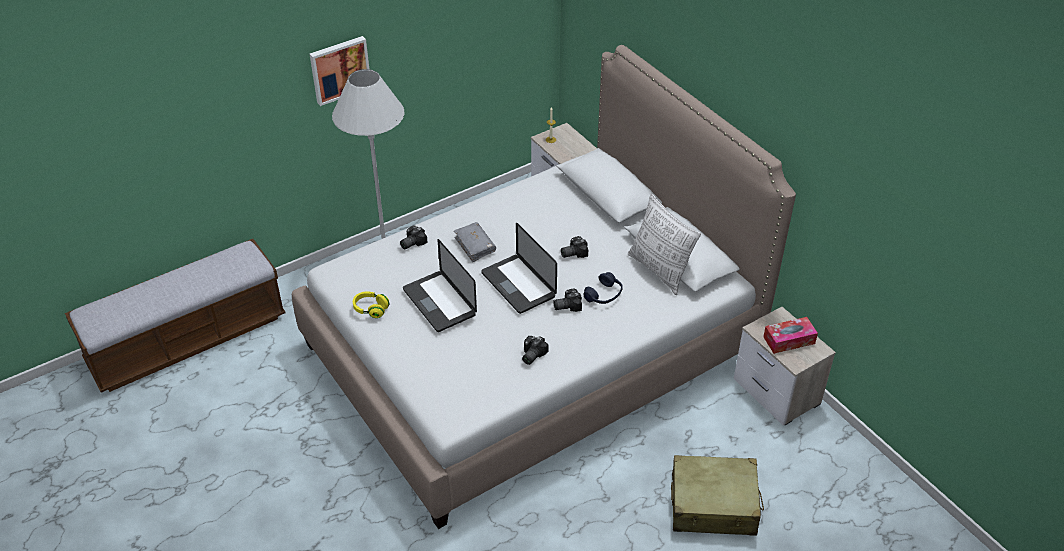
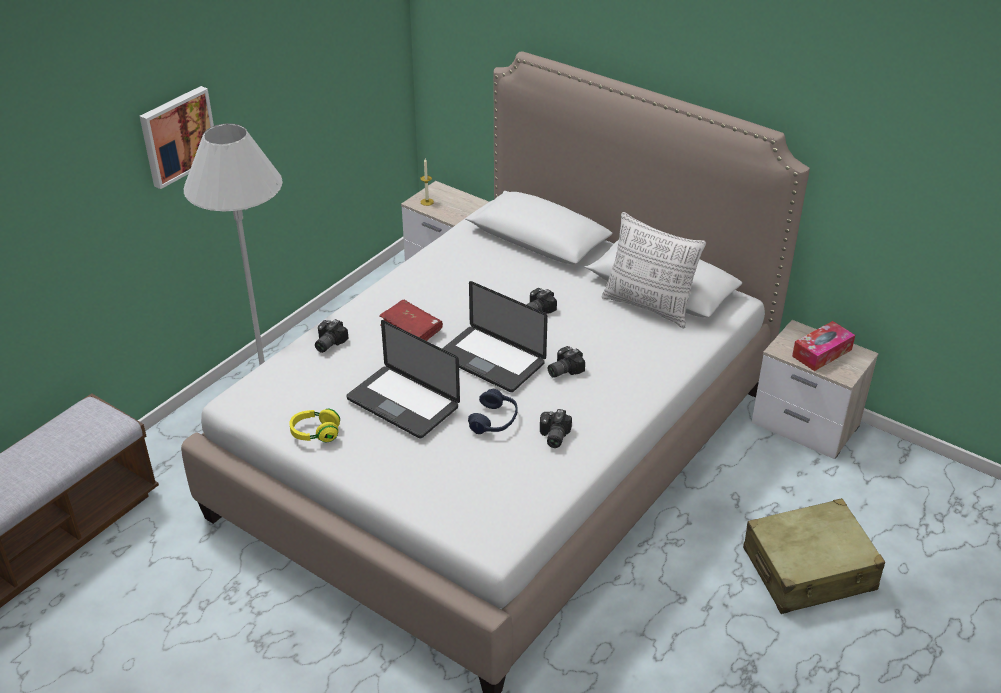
camera: 20 degrees left, 5 degrees down
(475, 246) = (411, 329): grey book -> red book
(604, 295) = (600, 348): blue headphones -> blue headphones (494, 420)

